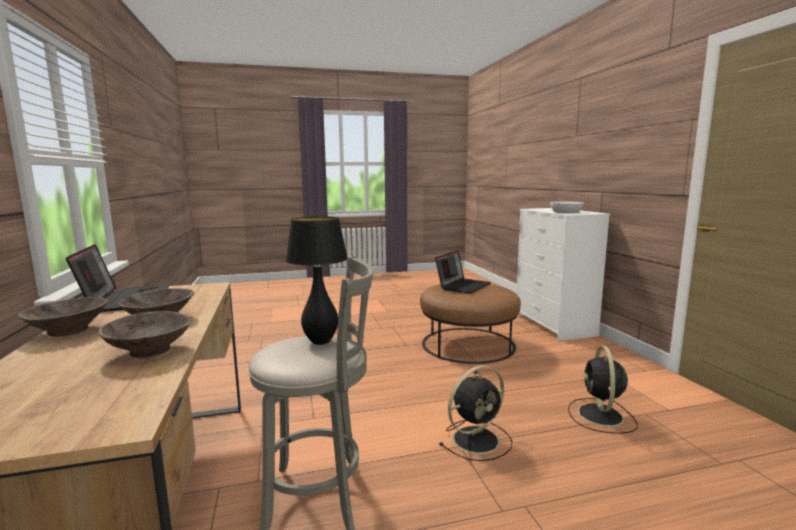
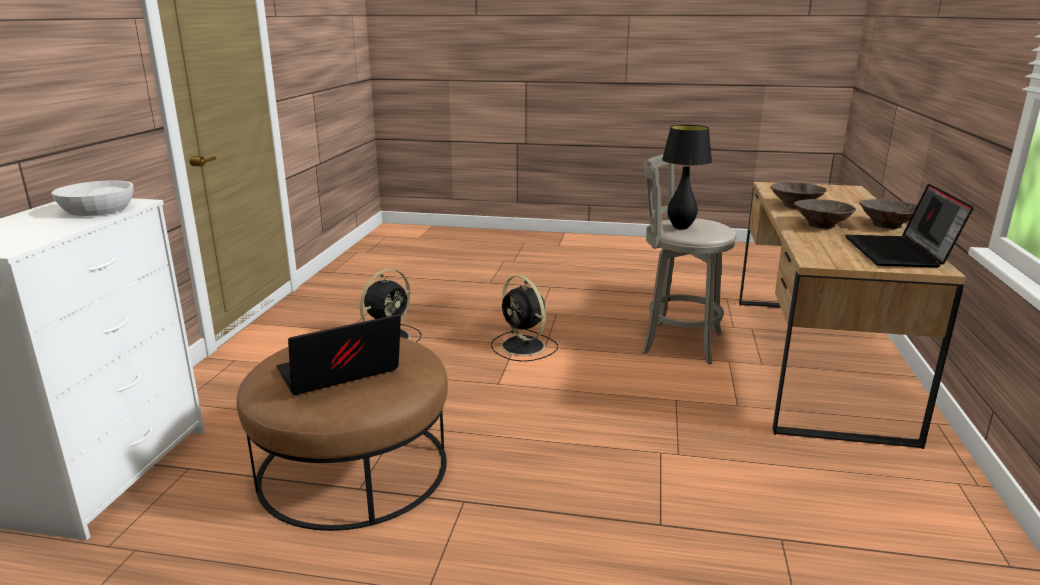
camera: 155 degrees left, 10 degrees up
(477, 439) = (524, 347): black fan -> black fan turned 120 degrees counterclockwise

